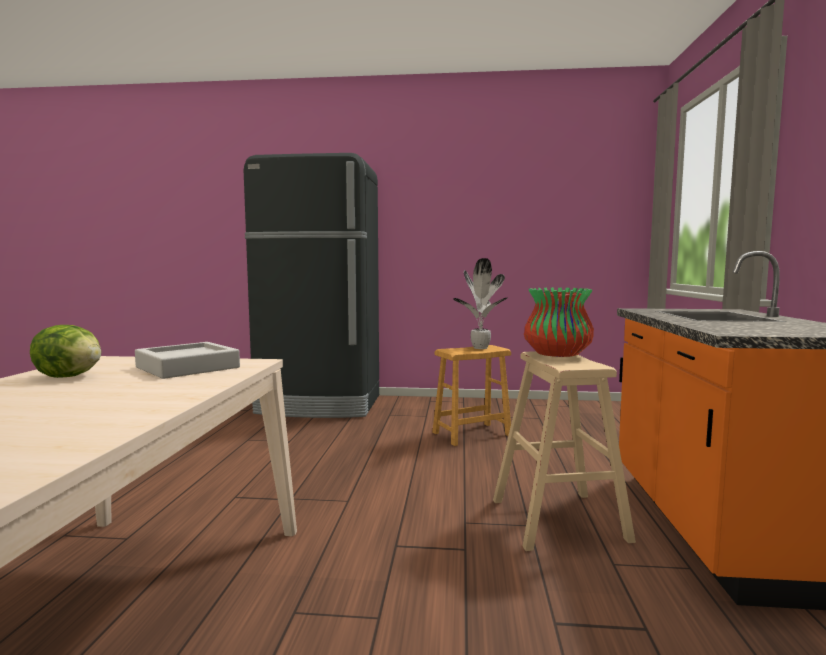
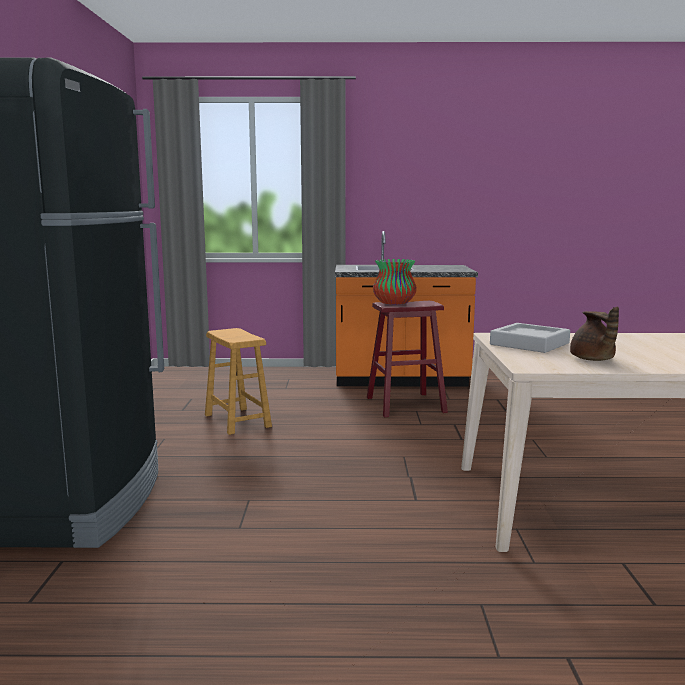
camera: 95 degrees left, 5 degrees up
(70, 376) = (593, 359): lettuce -> brown teapot
(480, 348) = (230, 333): potted plant -> none
(558, 520) = (405, 404): beige stool -> red stool

